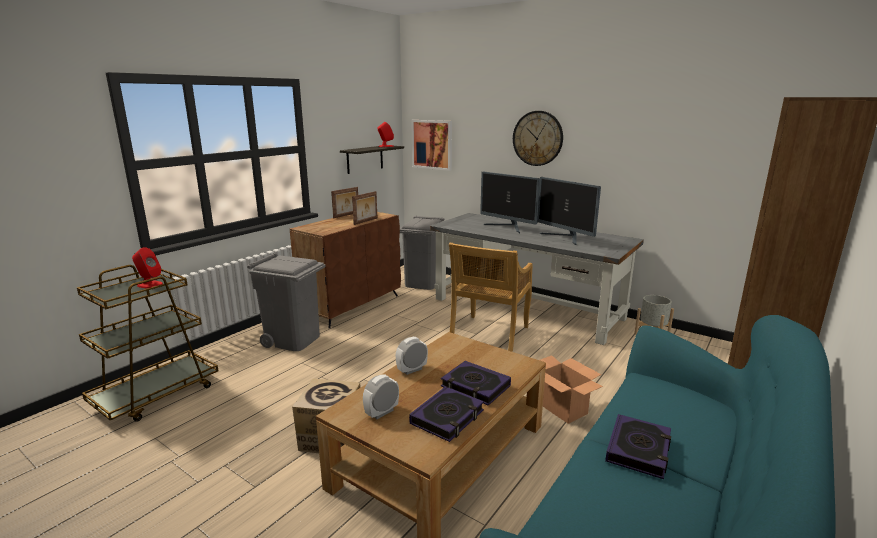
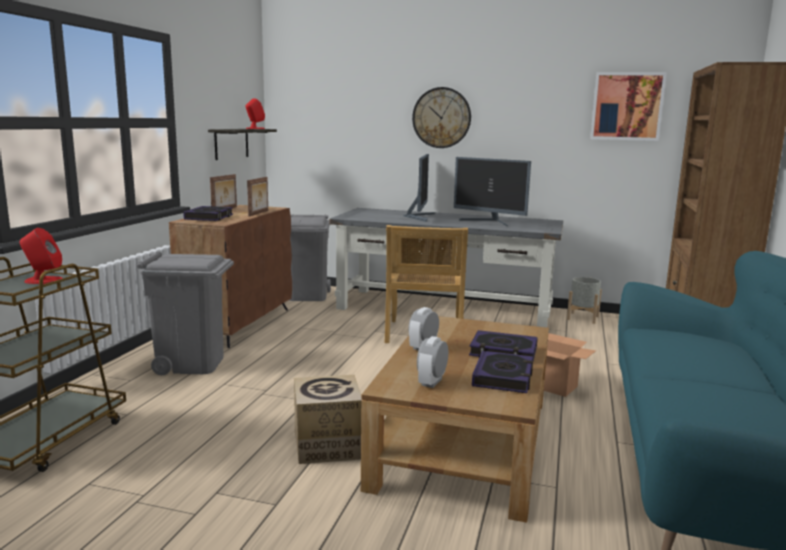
camera: 20 degrees left, 5 degrees down
(432, 144) = (307, 128): picture -> picture (627, 106)
(508, 227) = (419, 217): monitor -> monitor turned 105 degrees counterclockwise
(638, 450) = (693, 375): book -> book (209, 217)

